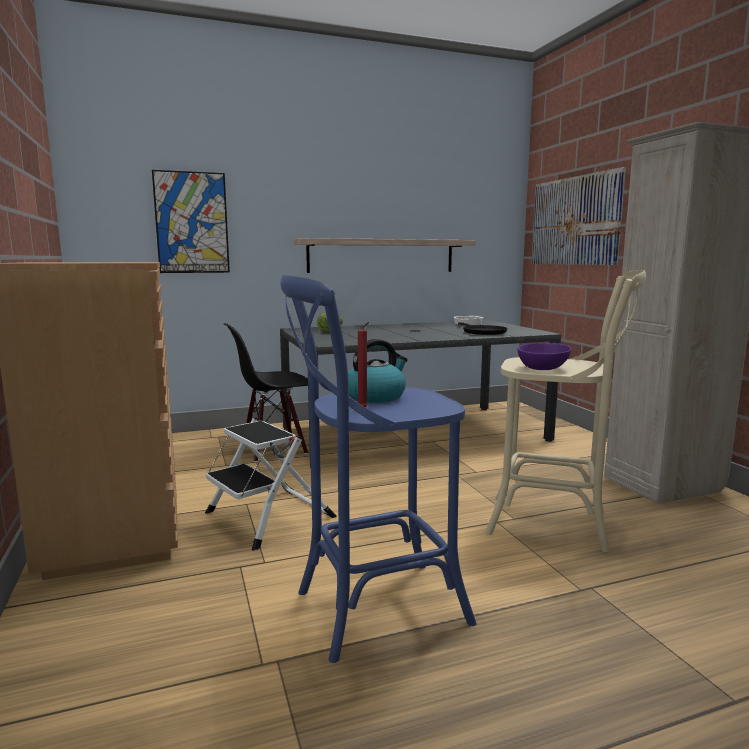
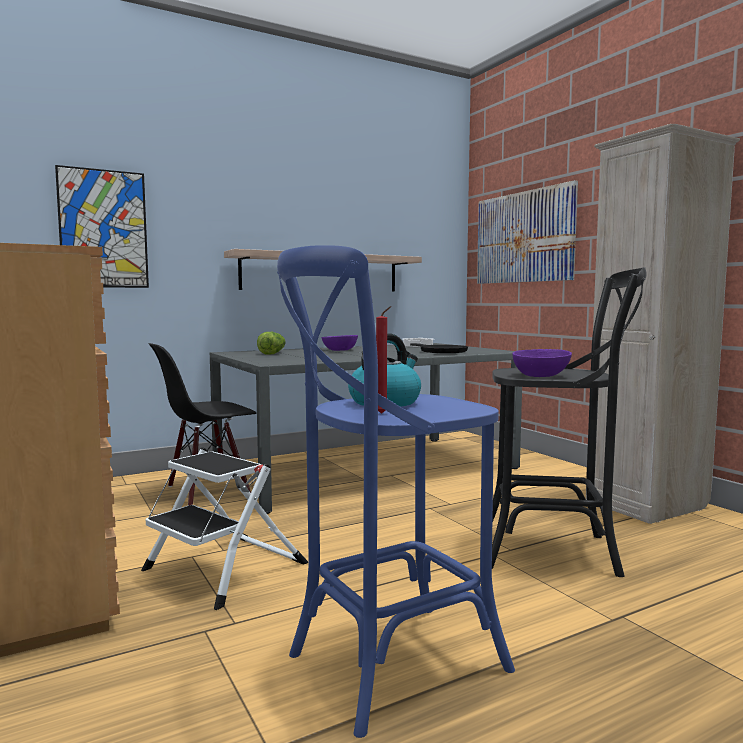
camera: 10 degrees left, 5 degrees down
(392, 328) = (340, 350): none -> purple bowl
(554, 524) = (555, 552): beige stool -> black stool

